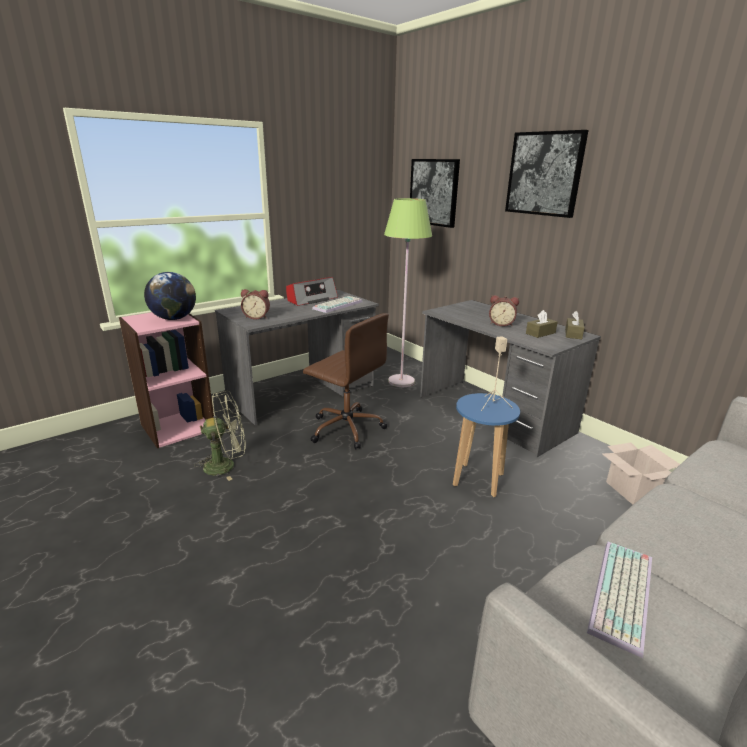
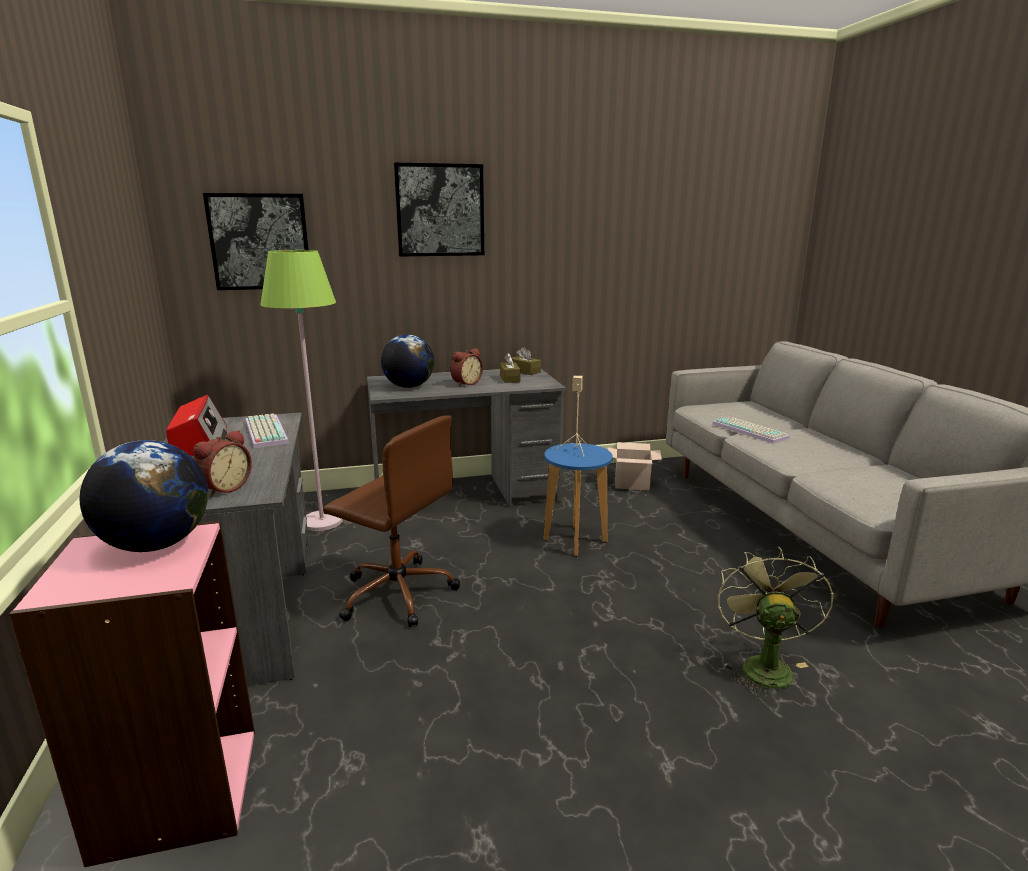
camera: 65 degrees left, 5 degrees down
(226, 465) = (392, 732): green fan -> green fan (762, 665)
(346, 428) = (396, 593): brown office chair -> brown office chair turned 60 degrees clockwise
(465, 312) = (408, 387): none -> globe
(624, 596) = (855, 482): keyboard -> keyboard (751, 431)

